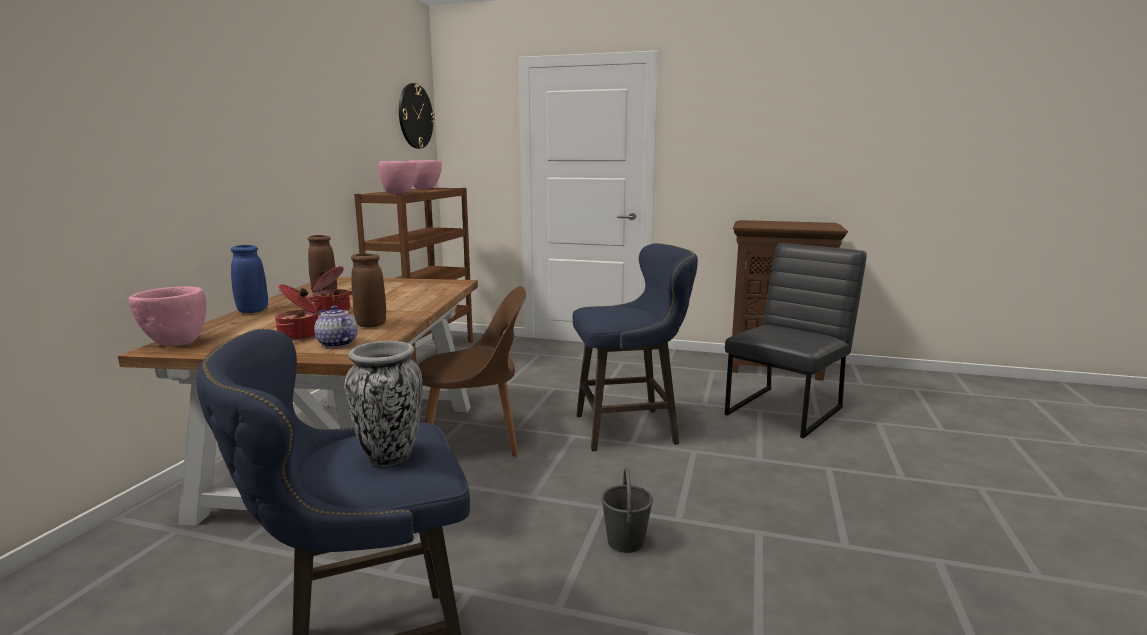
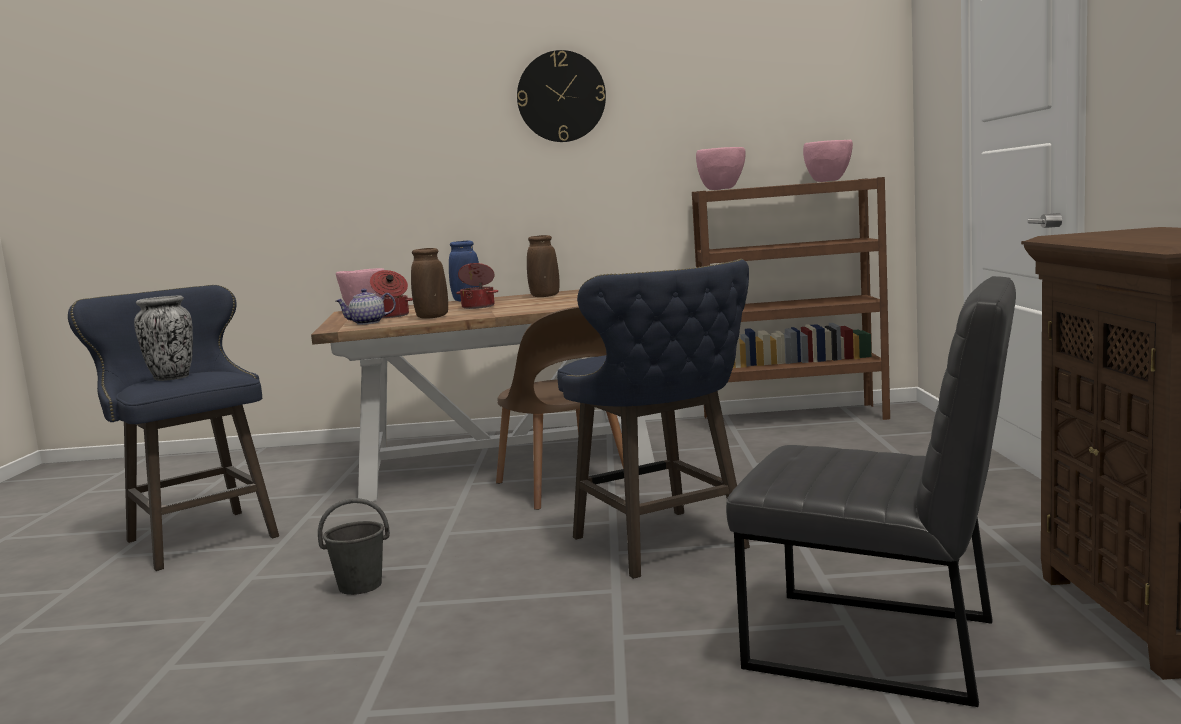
camera: 75 degrees right, 5 degrees down
(336, 344) = (367, 323): teapot -> teapot turned 135 degrees counterclockwise
(415, 116) = (849, 78): wall clock -> wall clock (561, 96)

